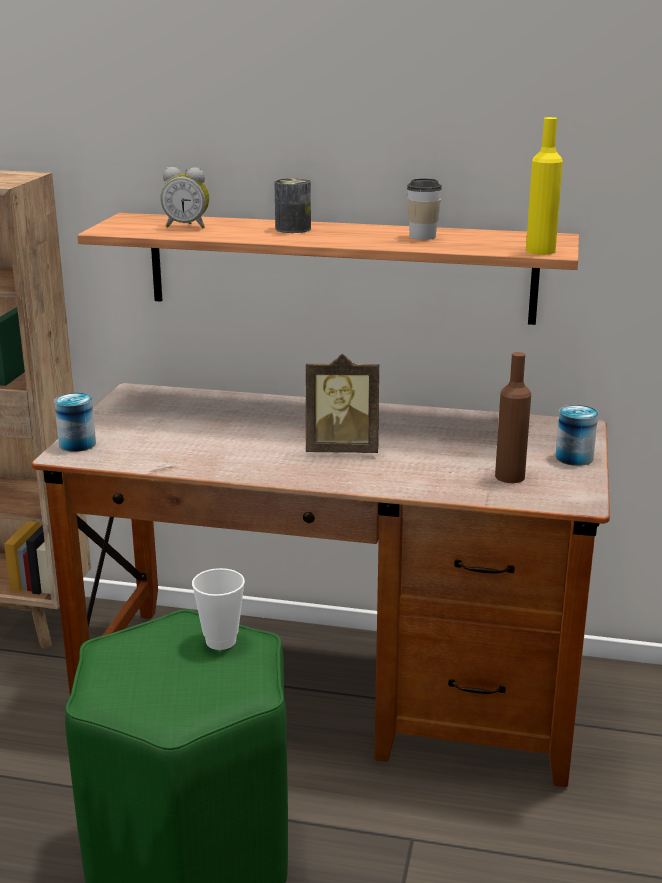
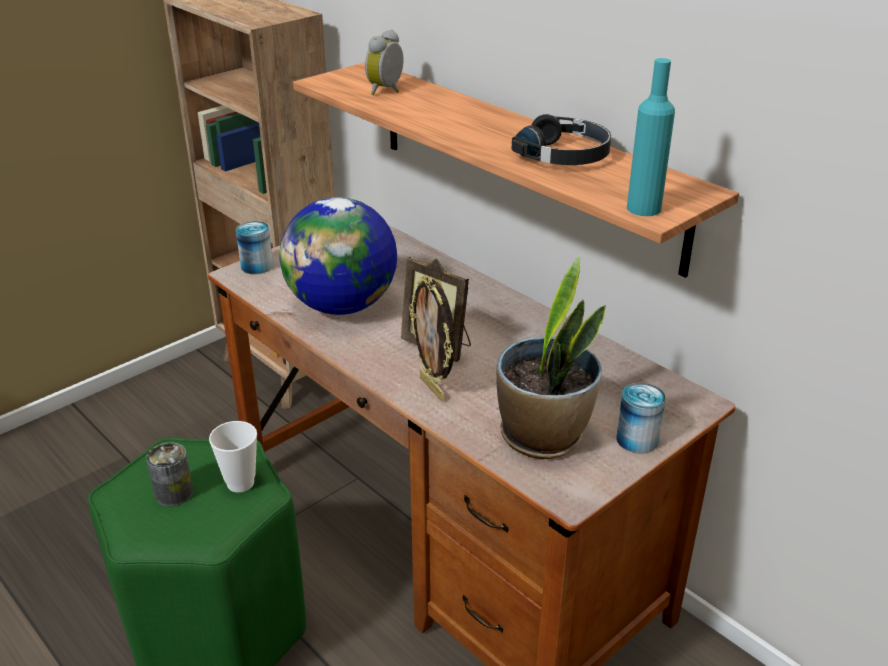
camera: 35 degrees right, 10 degrees up
(187, 226) = (387, 91): alarm clock -> alarm clock turned 75 degrees clockwise
(213, 448) = (342, 306): none -> globe
(293, 229) = (466, 115): can -> can (174, 493)
(381, 475) = (433, 388): none -> picture frame
(422, 236) = (564, 155): cup -> black headphones
(509, 476) = (543, 436): brown bottle -> potted plant
(540, 251) = (643, 208): yellow bottle -> turquoise bottle

